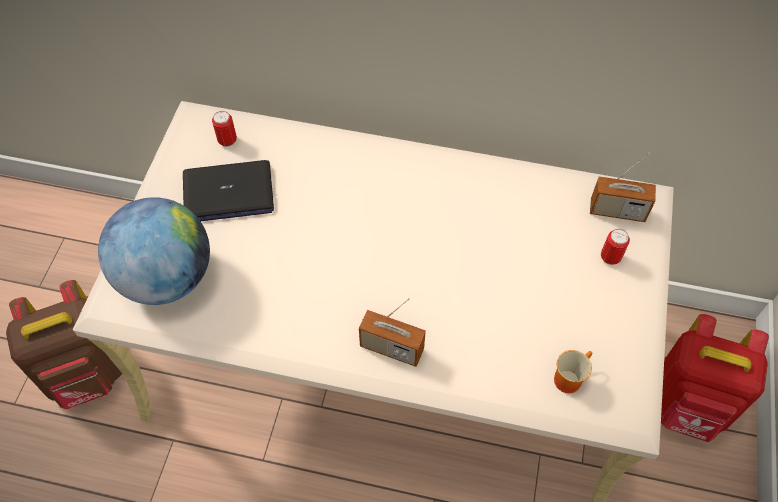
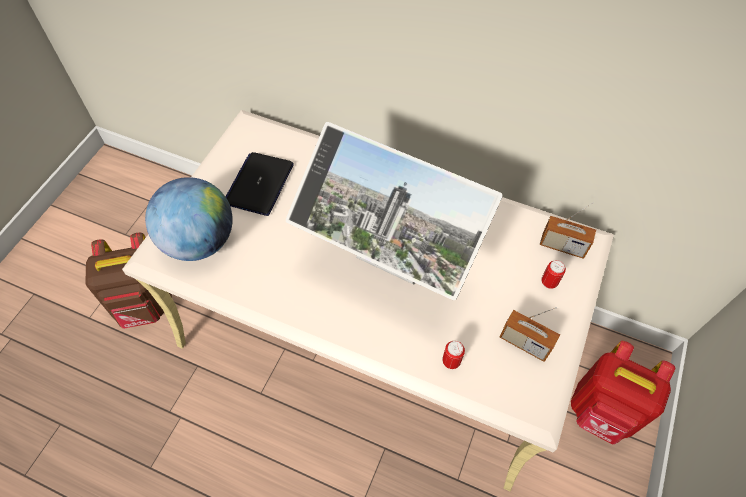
camera: 10 degrees right, 0 degrees up
(227, 141) = (268, 144): can -> can (451, 361)
(228, 193) = (259, 184): laptop -> laptop turned 105 degrees clockwise
(391, 348) = (358, 325): radio -> radio (524, 343)
(412, 271) = (388, 267): none -> monitor
(568, 377) = (494, 372): mug -> none

